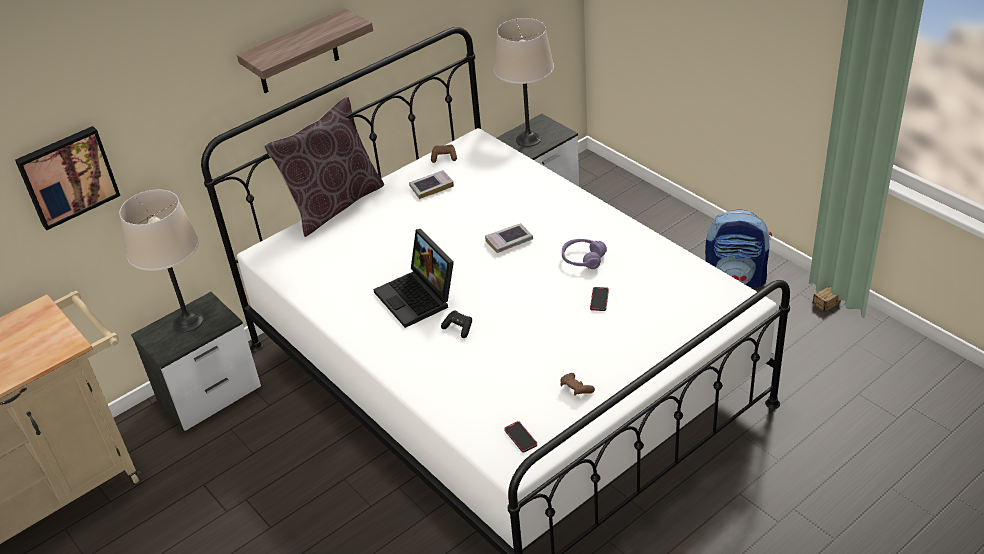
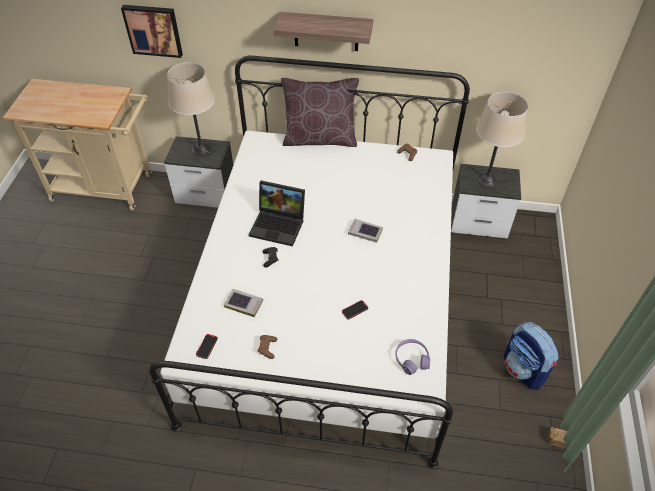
camera: 45 degrees right, 10 degrees up
(418, 297) = (279, 225): laptop -> laptop turned 90 degrees counterclockwise
(431, 187) = (376, 167): book -> book (244, 304)
(583, 259) = (384, 278): purple headphones -> purple headphones (411, 359)

